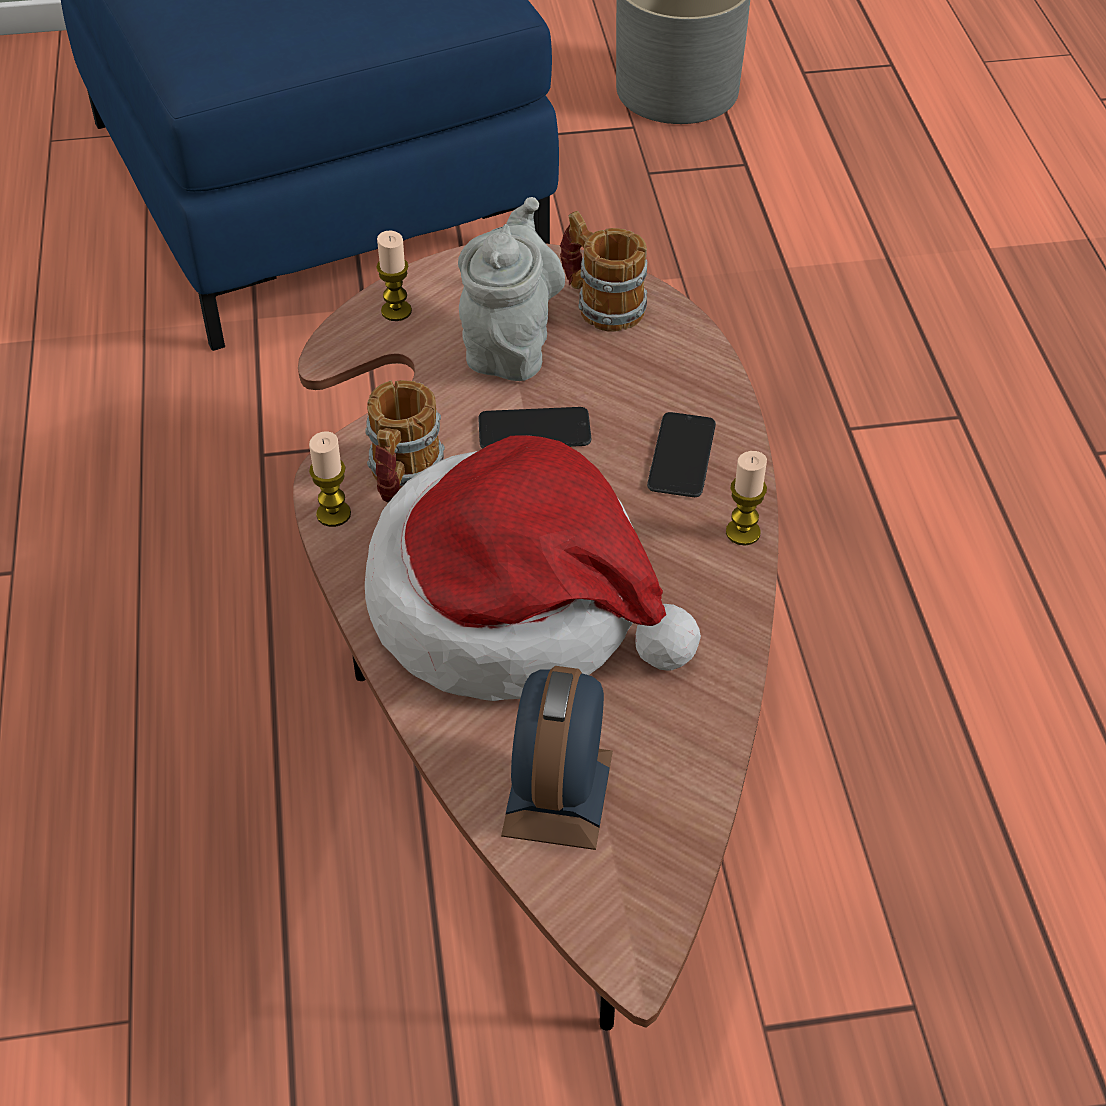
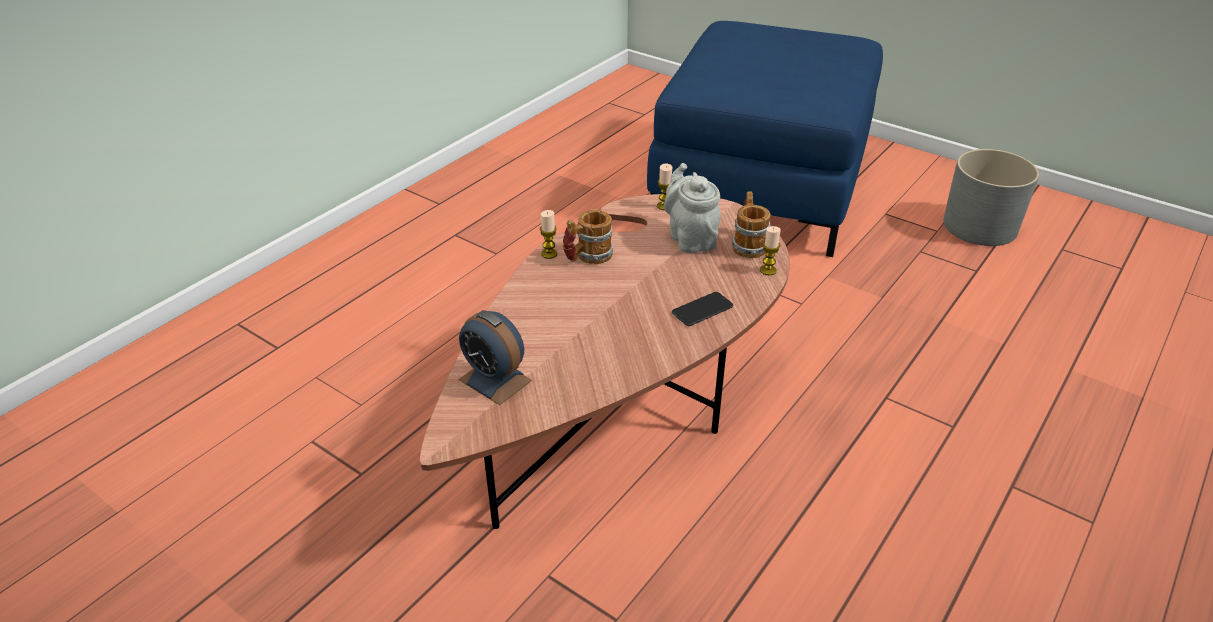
camera: 45 degrees right, 10 degrees down
(509, 344) = (690, 238): grey teapot -> grey teapot turned 75 degrees counterclockwise
(516, 605) = (567, 317): hat -> none
(534, 430) = (657, 269): phone -> none
(558, 793) = (495, 380): alarm clock -> alarm clock turned 105 degrees counterclockwise
(743, 532) = (687, 348): candle -> candle (768, 270)

